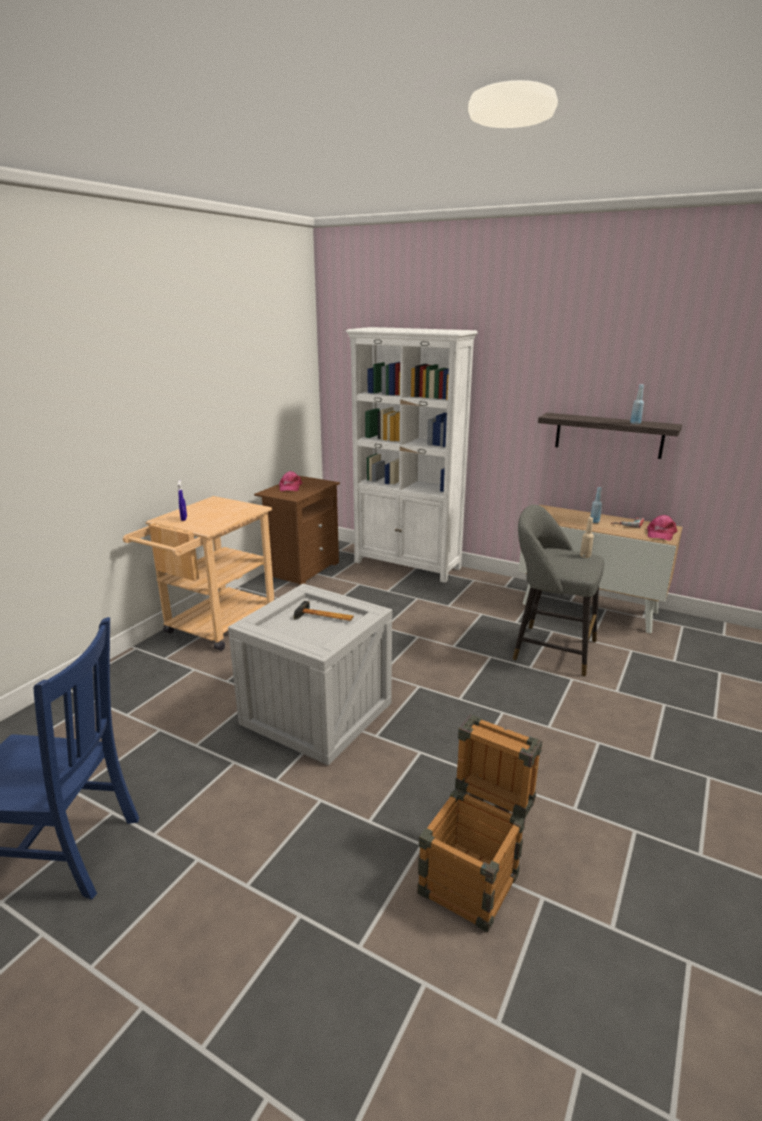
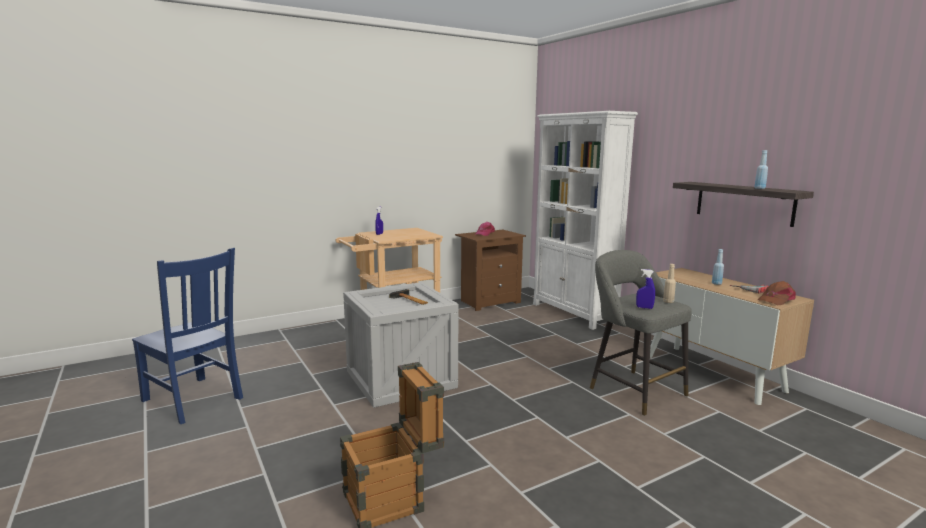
camera: 30 degrees right, 10 degrees down
(577, 570) = (644, 308): none -> blue spray bottle
(660, 533) = (776, 300): pink cap -> brown cap

